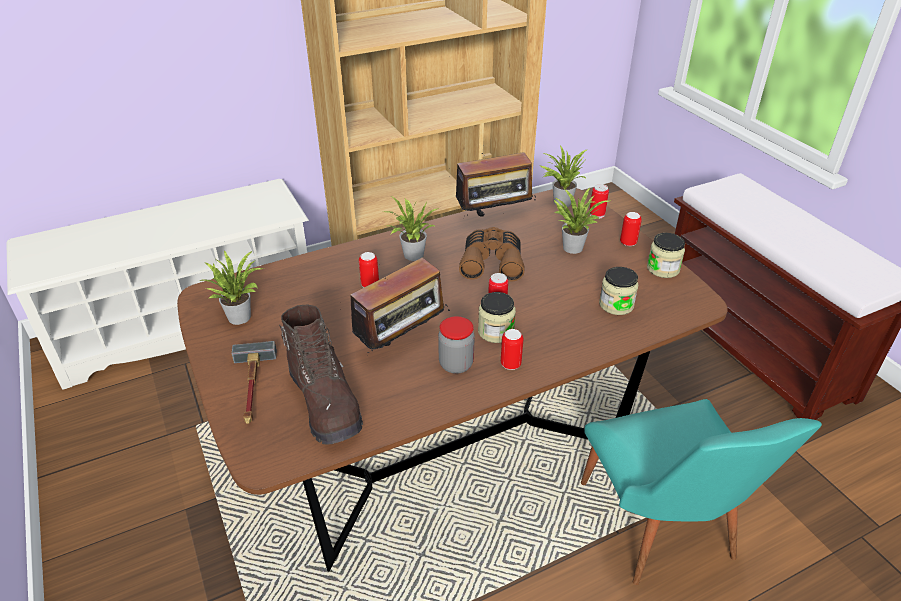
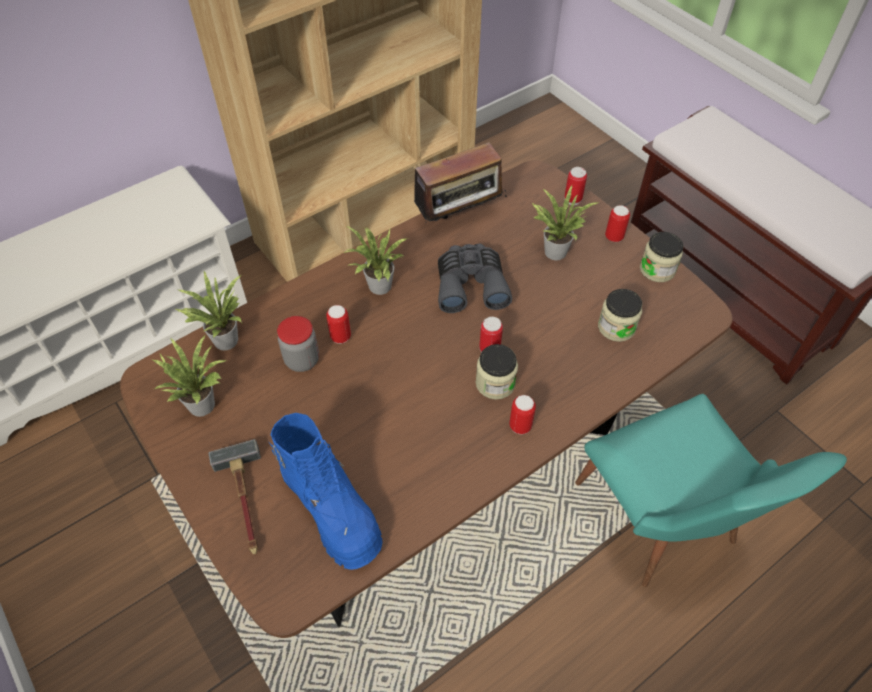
camera: 10 degrees left, 15 degrees up
(326, 403) = (332, 509): brown boot -> blue boot
(402, 342) = (396, 413): radio -> none
(456, 364) = (462, 435): jar -> jar (302, 360)
(492, 262) = (470, 285): brown binoculars -> grey binoculars
(560, 201) = (529, 184): potted plant -> potted plant (223, 339)

